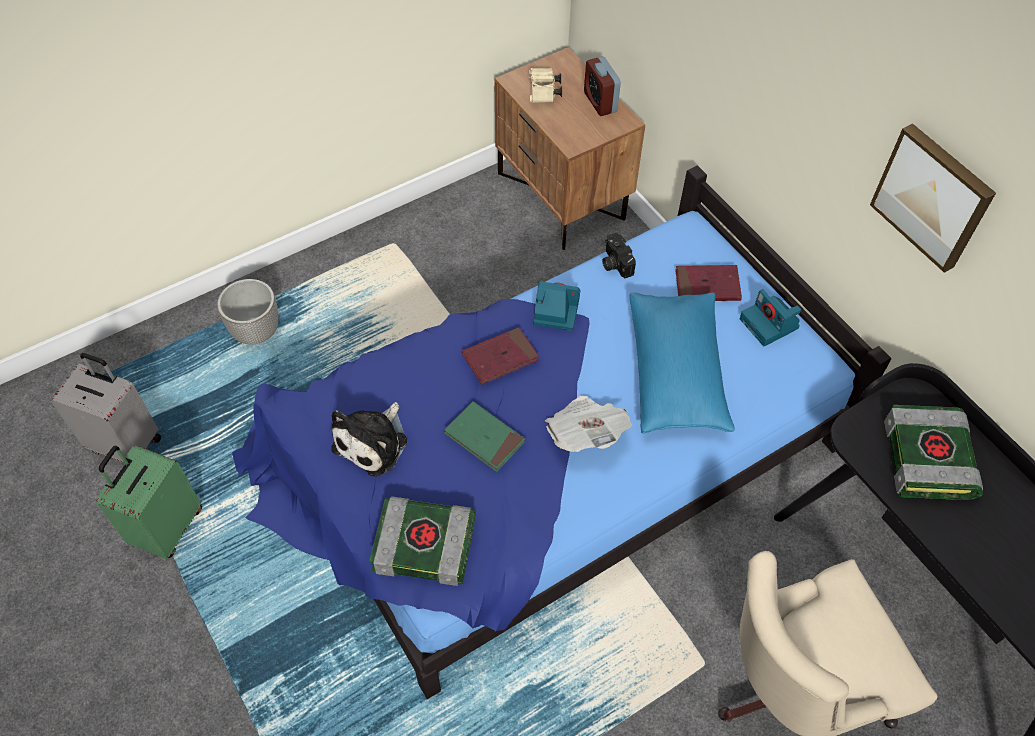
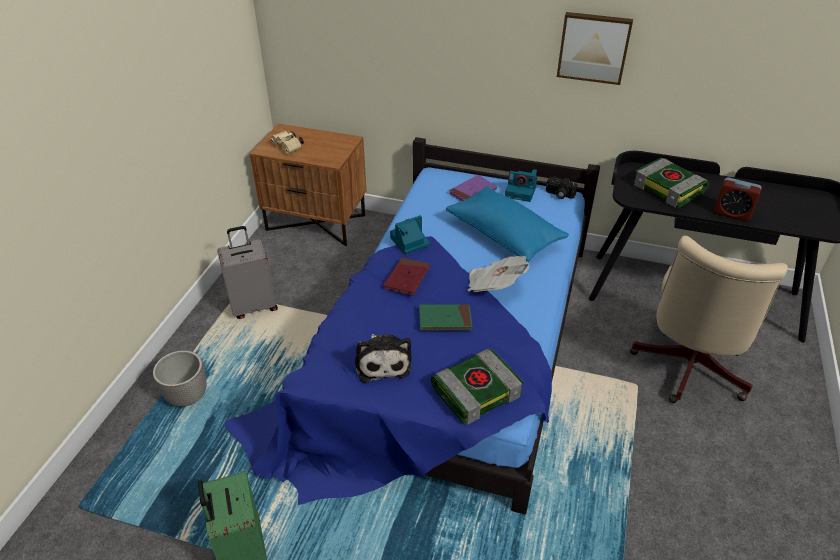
camera: 40 degrees left, 15 degrees down
(126, 443) = (152, 525): grey suitcase -> grey suitcase (254, 306)
(600, 102) = (326, 138): alarm clock -> alarm clock (732, 213)
(614, 263) = (414, 206): camera -> camera (559, 194)
(707, 286) = (472, 192): red book -> purple book

